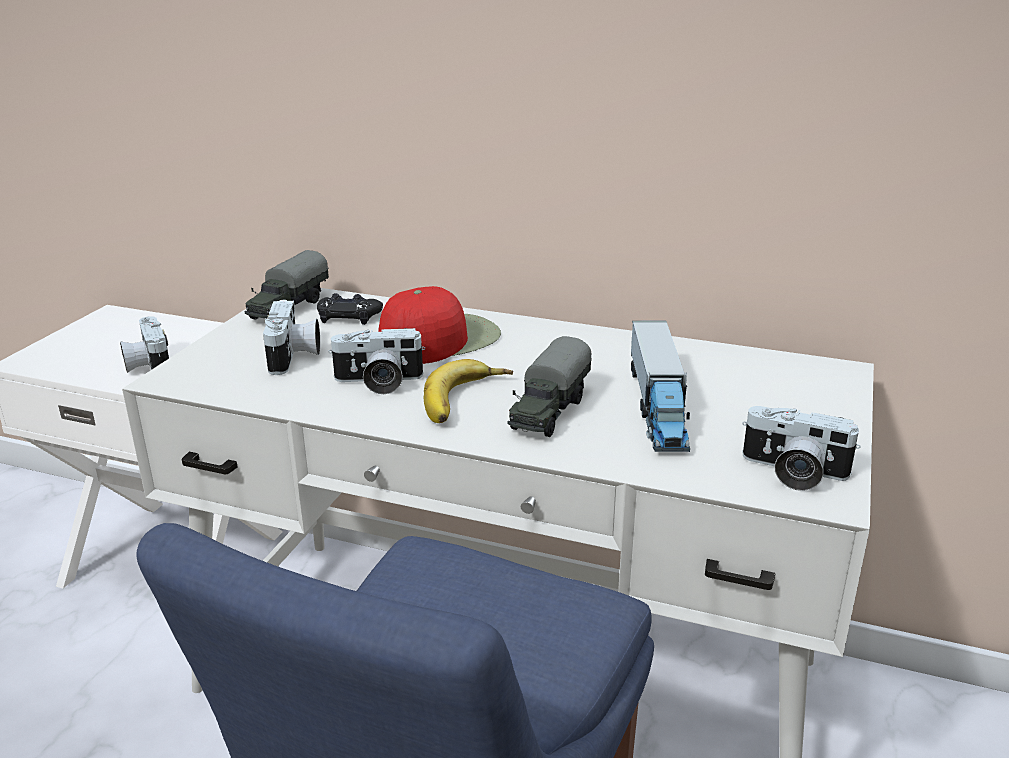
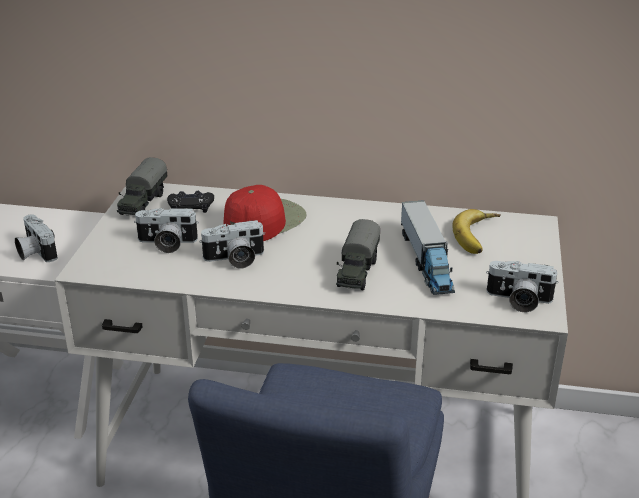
camera: 10 degrees left, 5 degrees up
(294, 356) = (166, 244): camera -> camera turned 105 degrees clockwise
(467, 400) = (300, 268): banana -> banana (480, 236)

